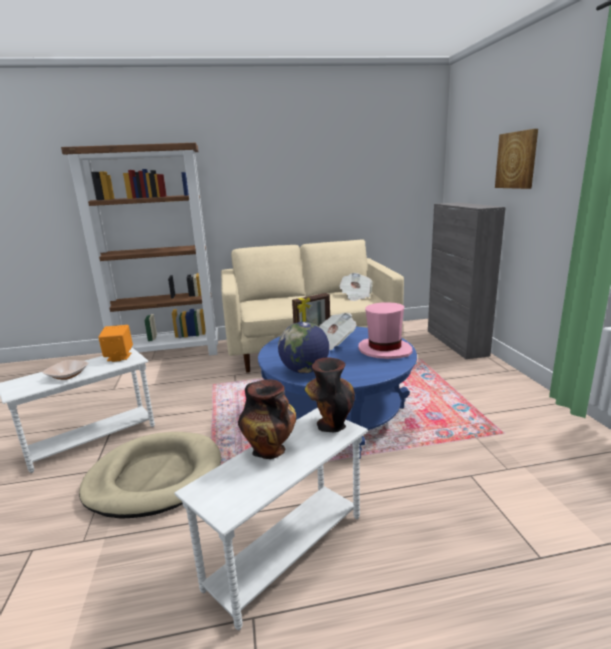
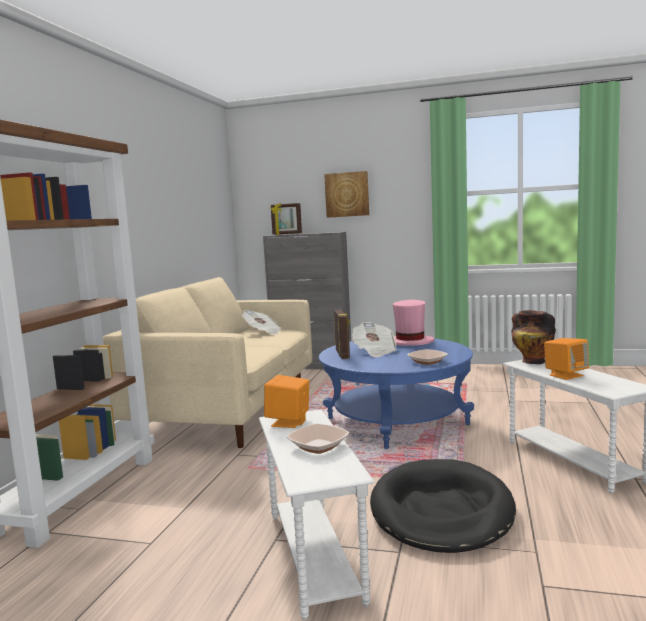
camera: 65 degrees left, 10 degrees down
(154, 477) = (441, 511): beige dog bed -> black dog bed
(270, 451) = (565, 375): vase -> orange speaker
(305, 370) = (427, 362): globe -> bowl
(460, 203) = (287, 234): none -> picture frame

